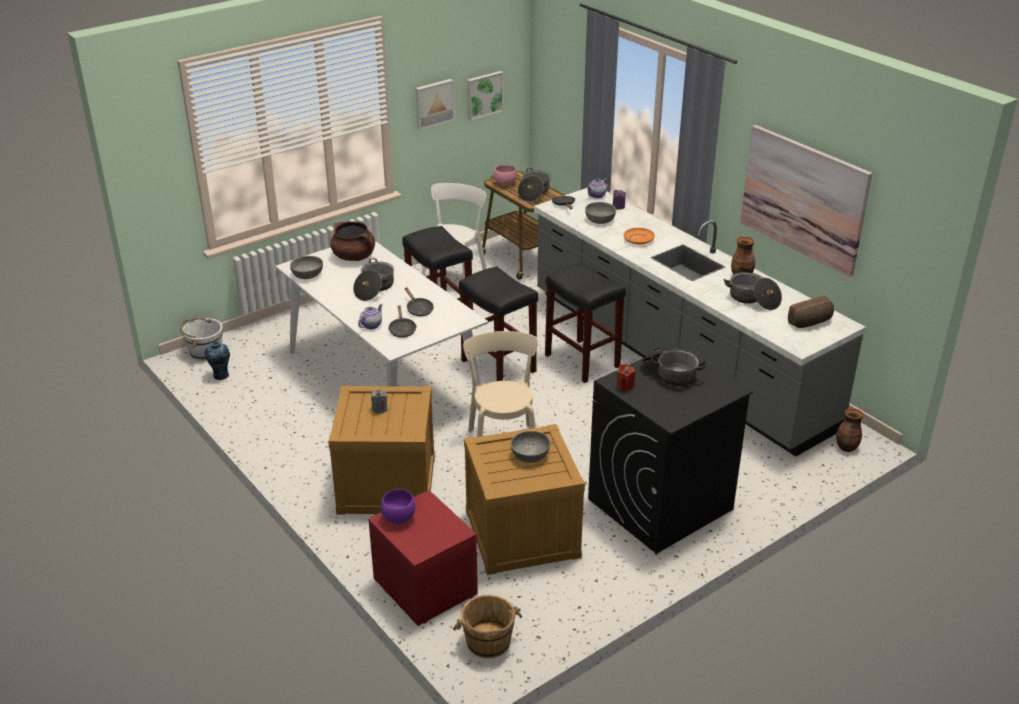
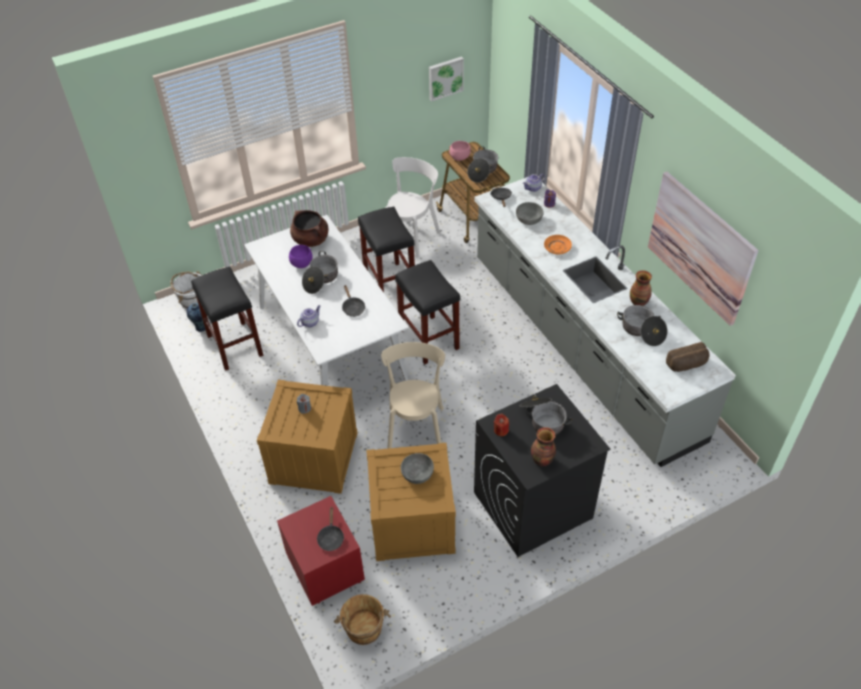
camera: 10 degrees right, 15 degrees up
(307, 274) = (268, 257): grey bowl -> none
(397, 518) = (300, 523): purple bowl -> purple bowl (301, 264)
(402, 330) = (334, 330): black frying pan -> black frying pan (331, 537)
(433, 103) = (396, 89): picture -> none
(581, 360) = (500, 340): black stool -> black stool (234, 345)
(846, 448) = (708, 462): vase -> vase (542, 460)

